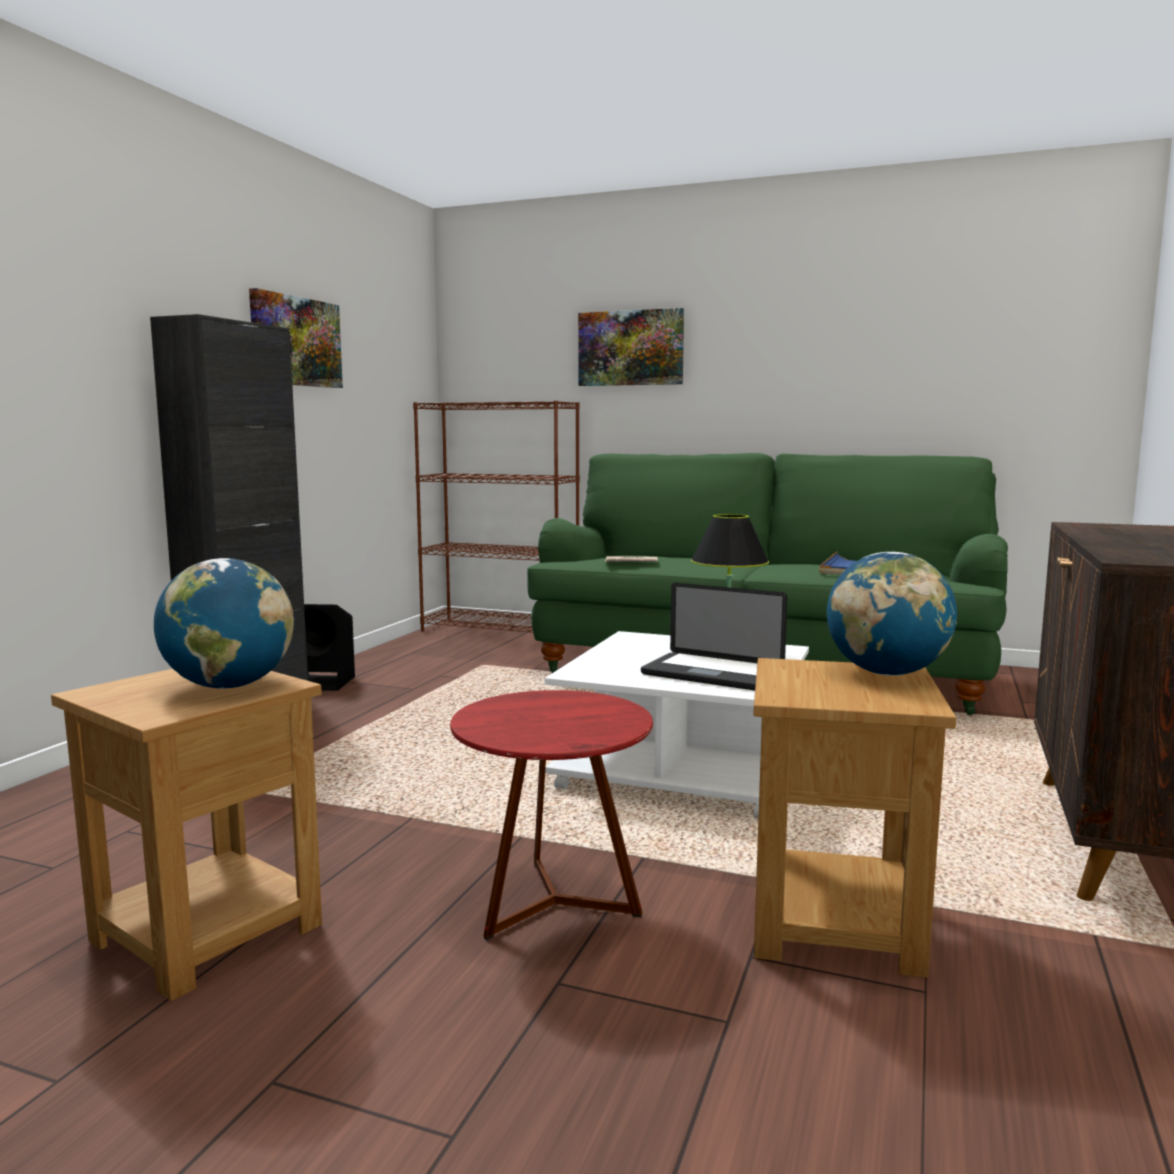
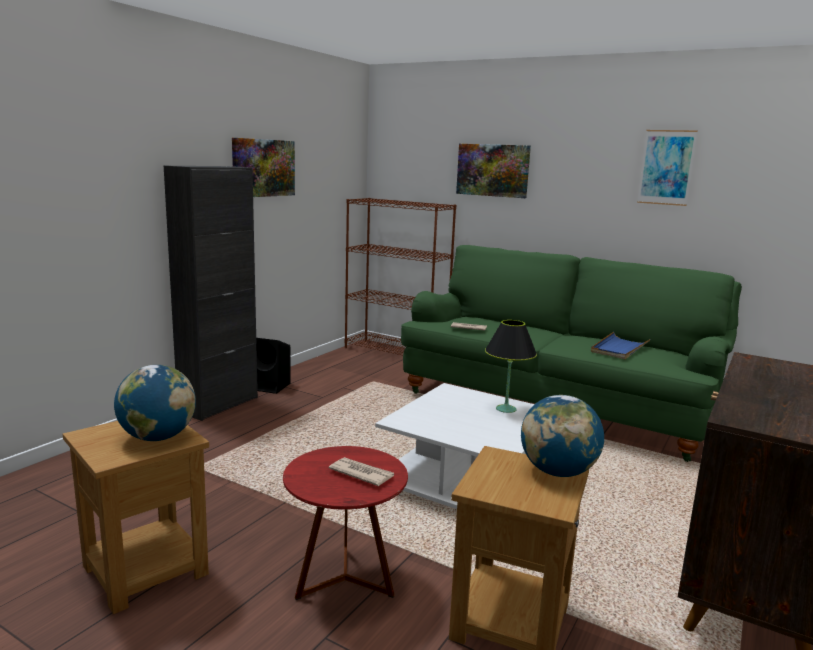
camera: 10 degrees right, 5 degrees up
(577, 716) = (361, 473): none -> newspaper
(712, 673) = (483, 431): laptop -> none
(878, 325) = (666, 167): none -> picture

